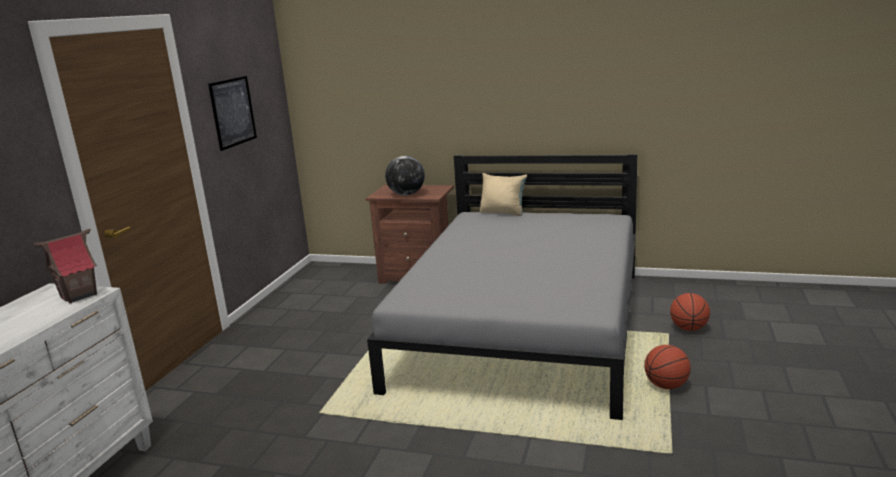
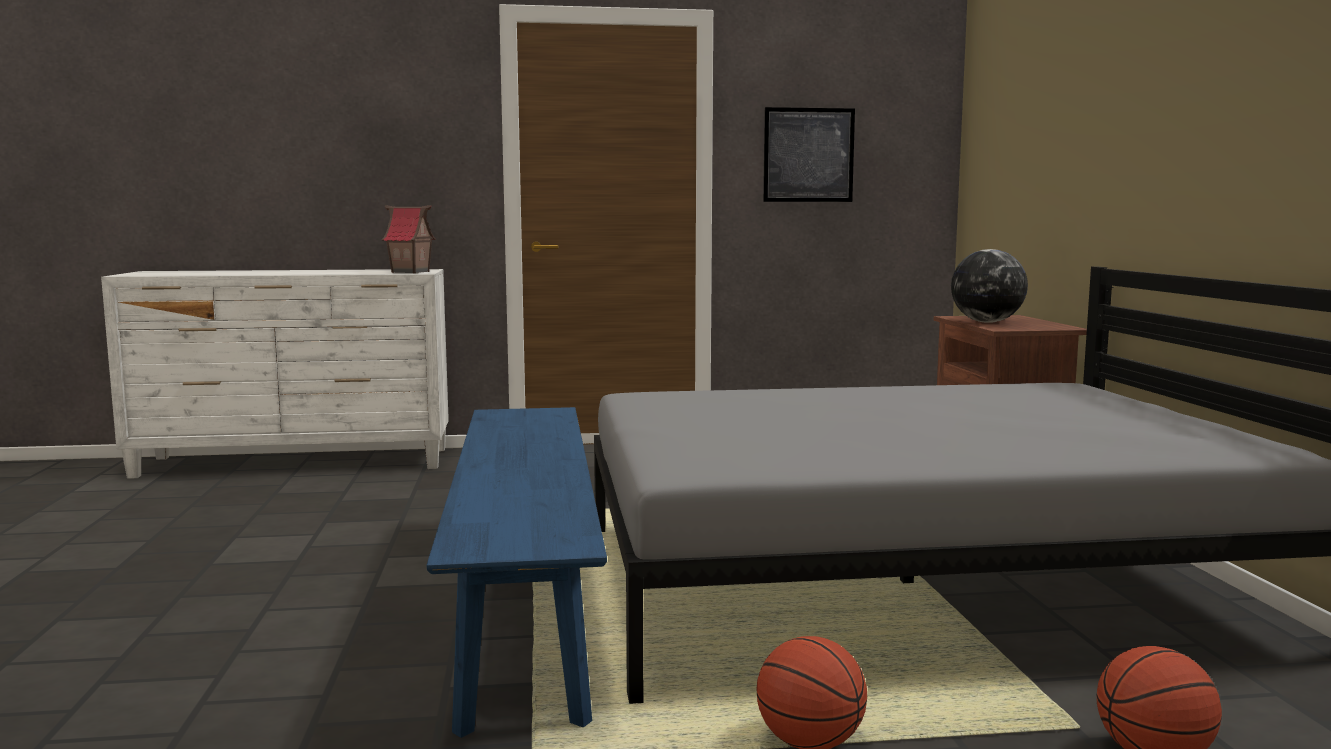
camera: 65 degrees right, 10 degrees down
(480, 435) = (526, 602): none -> blue bench
(503, 212) = (1122, 396): beige pillow -> none

